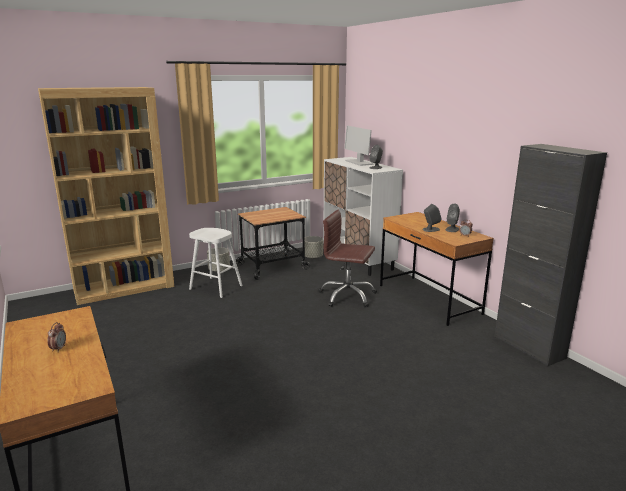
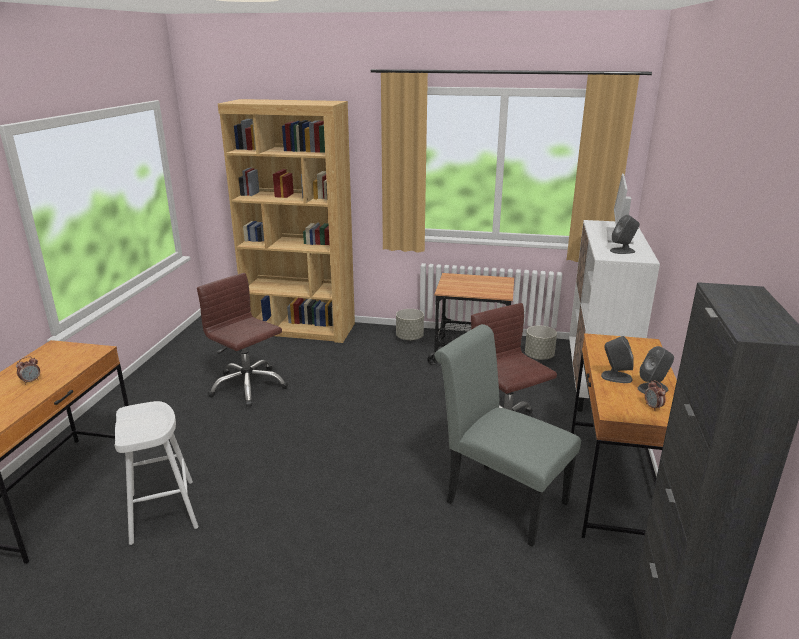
camera: 40 degrees right, 5 degrees up
(139, 334) = (247, 386): none -> brown office chair
(215, 287) = (378, 358): white stool -> white stool (162, 511)
(391, 327) = (499, 499): none -> grey chair

